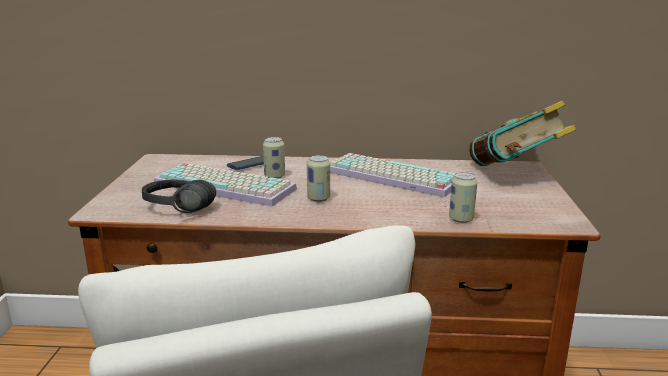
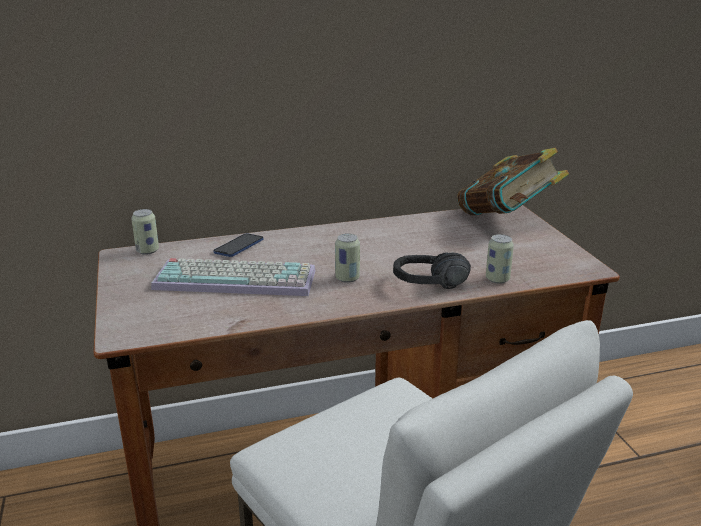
camera: 20 degrees left, 5 degrees up
(174, 211) = (209, 320): black headphones -> black headphones (432, 289)
(274, 176) = (278, 258): can -> can (147, 251)
(389, 177) = (395, 241): keyboard -> none

